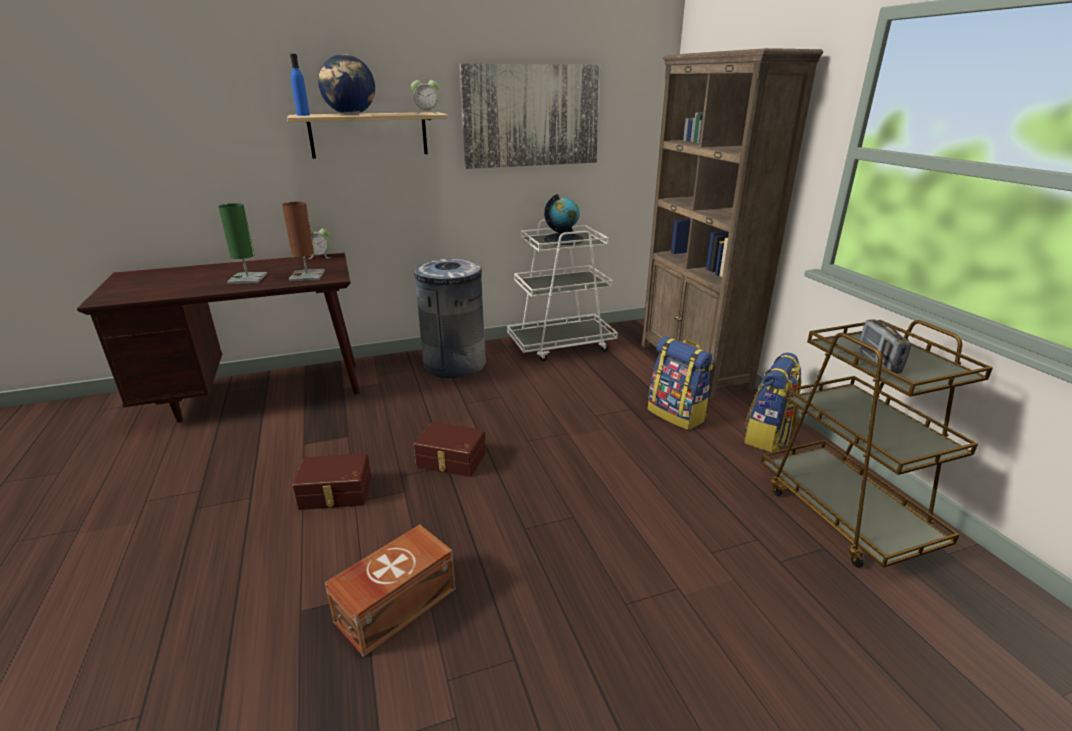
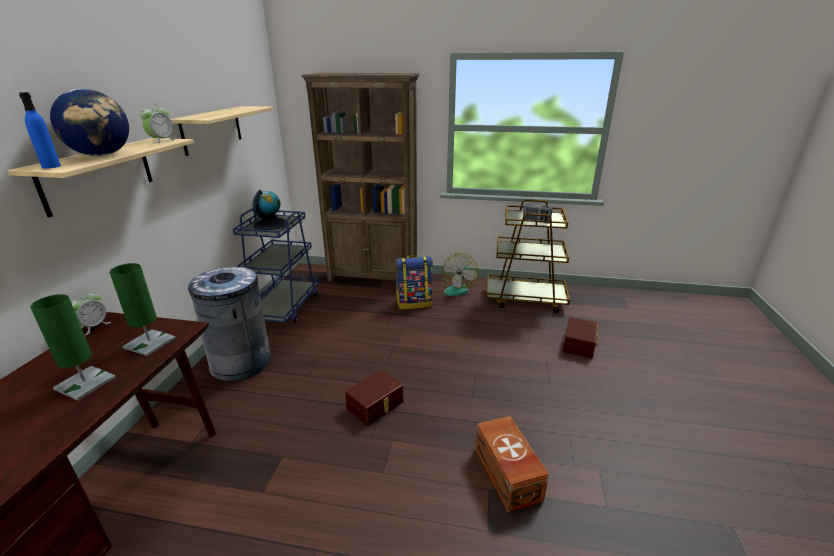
camera: 60 degrees left, 0 degrees up
(307, 276) = (150, 343): brown table lamp -> green table lamp
(335, 493) = (362, 482): brown storage box -> brown storage box (580, 344)
(531, 116) = (212, 129): picture -> shelf
(561, 345) = (284, 307): white cart -> blue cart
(768, 436) = (458, 288): backpack -> fan

